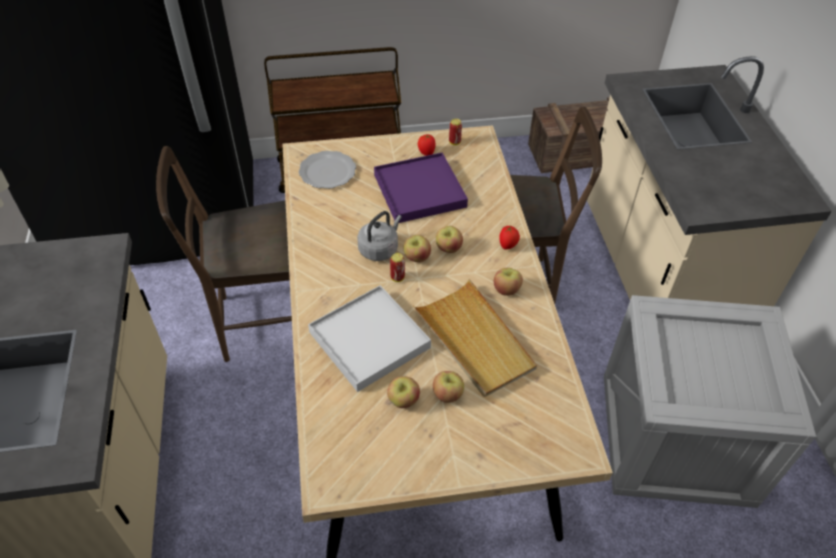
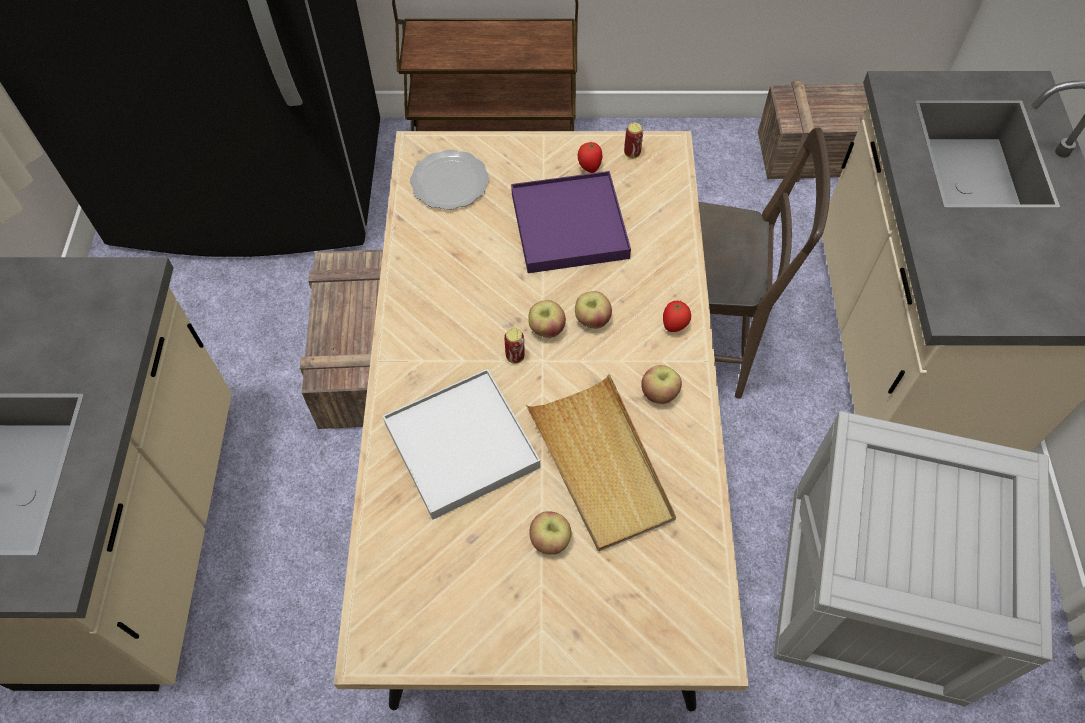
camera: 10 degrees right, 10 degrees up
(262, 322) = (360, 356): brown chair -> crate
(379, 249) = (499, 309): grey kettle -> none
(403, 400) = (490, 540): apple -> none

